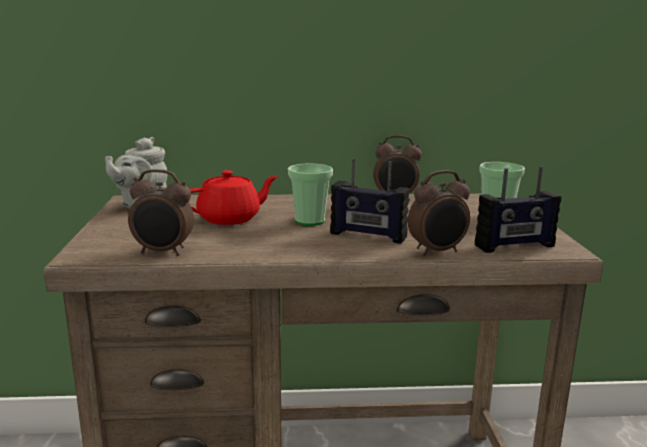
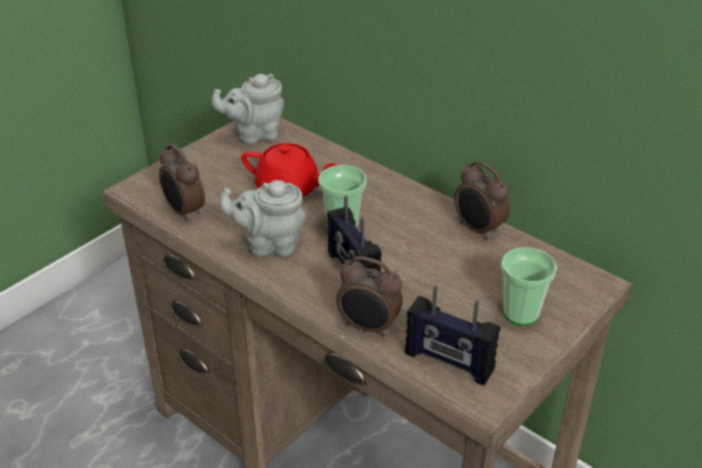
camera: 45 degrees right, 20 degrees up
(278, 244) = (269, 245): none -> grey teapot

